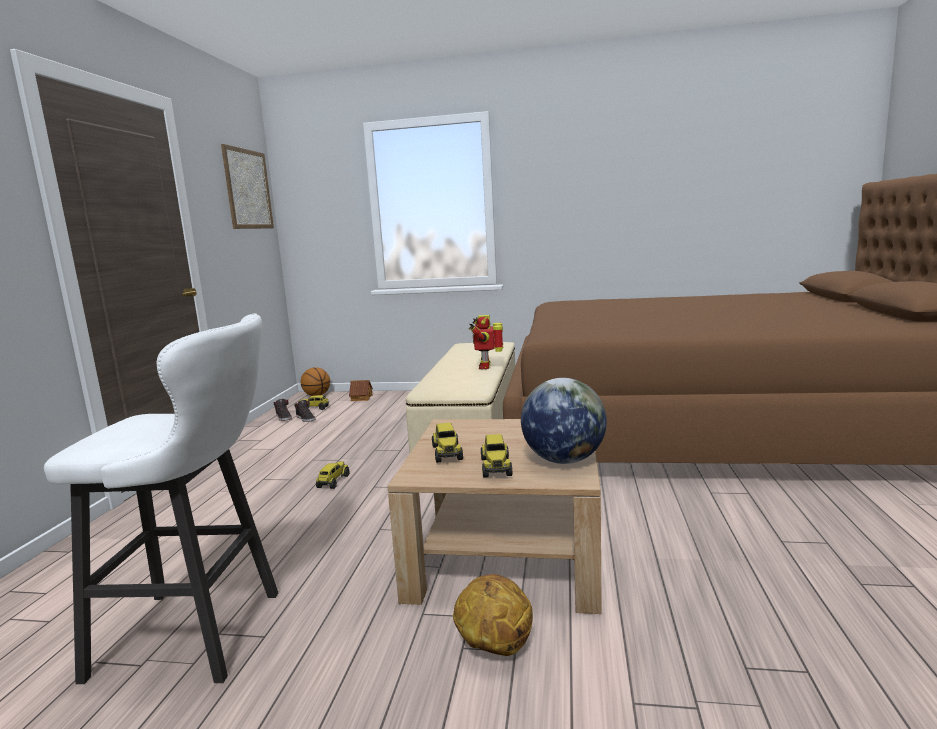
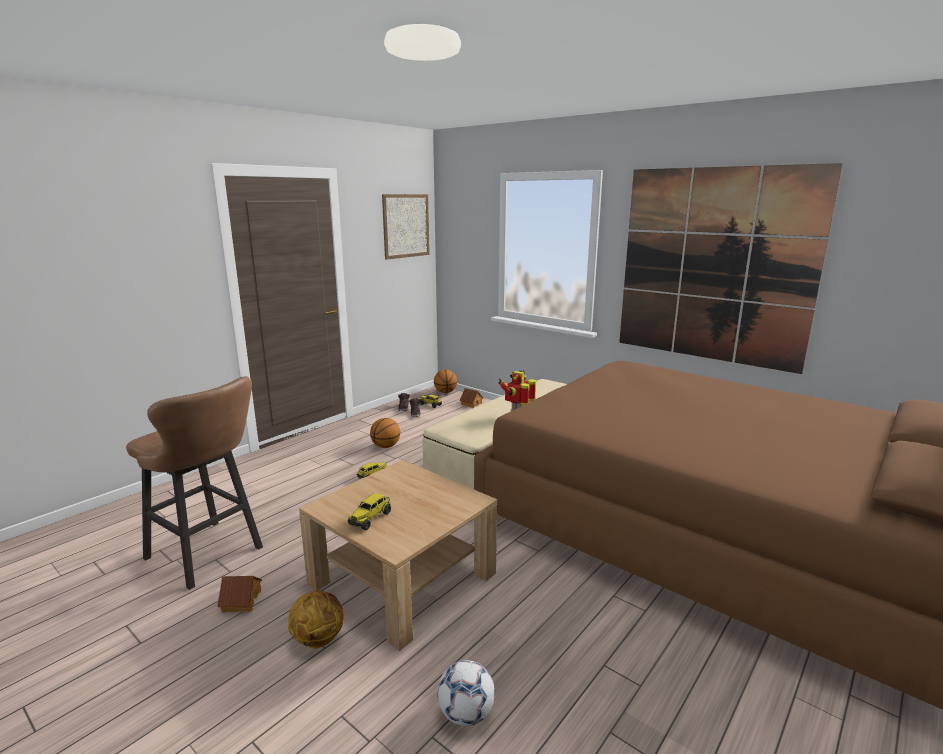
camera: 30 degrees right, 5 degrees up
(208, 634) = (211, 557): white stool -> brown stool
(311, 453) = (386, 446): none -> basketball
(328, 659) = (241, 601): none -> toy house
(447, 453) = (364, 494): toy truck -> none
(563, 460) = (415, 530): globe -> none
(617, 196) = (714, 266): none -> picture
(743, 632) = (466, 714): none -> football

